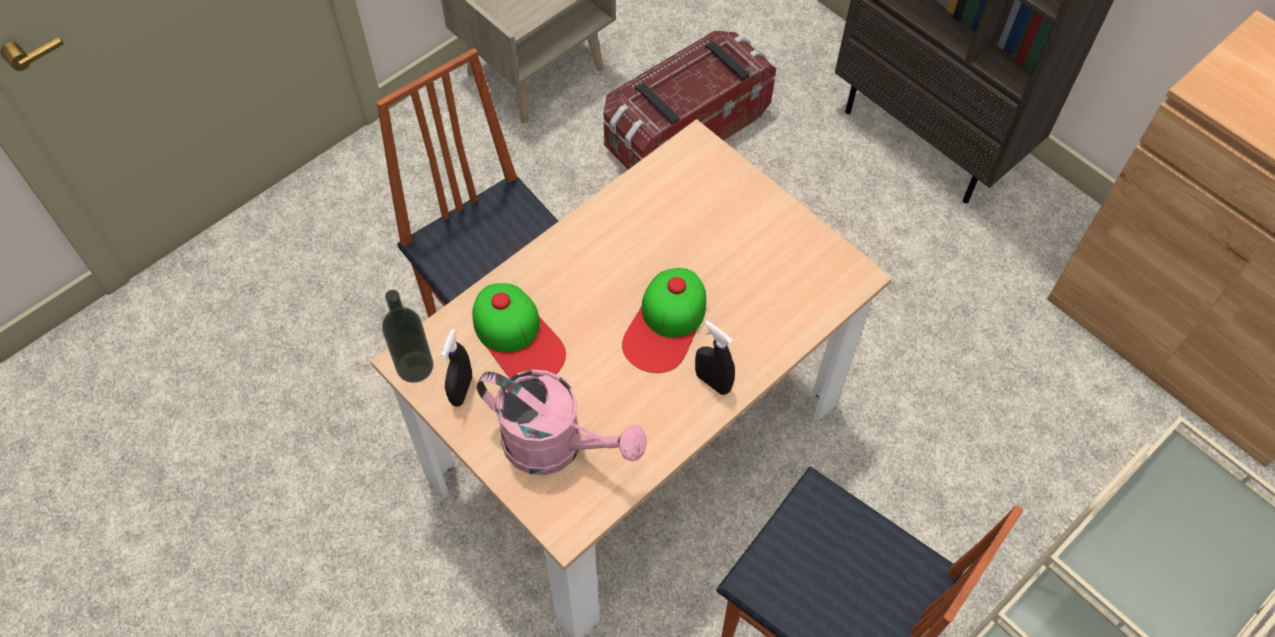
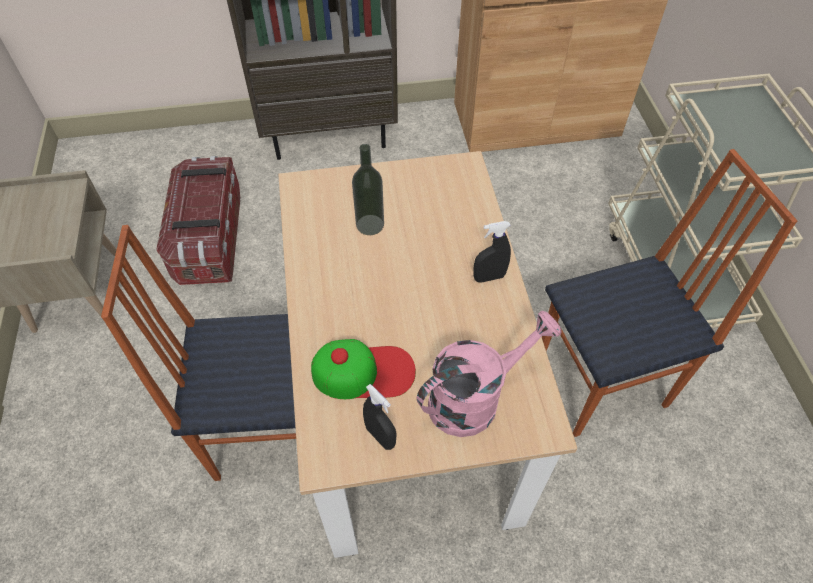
camera: 55 degrees left, 5 degrees down
(415, 366) = (332, 459): bottle -> bottle (370, 225)
(666, 324) = (425, 277): cap -> none

